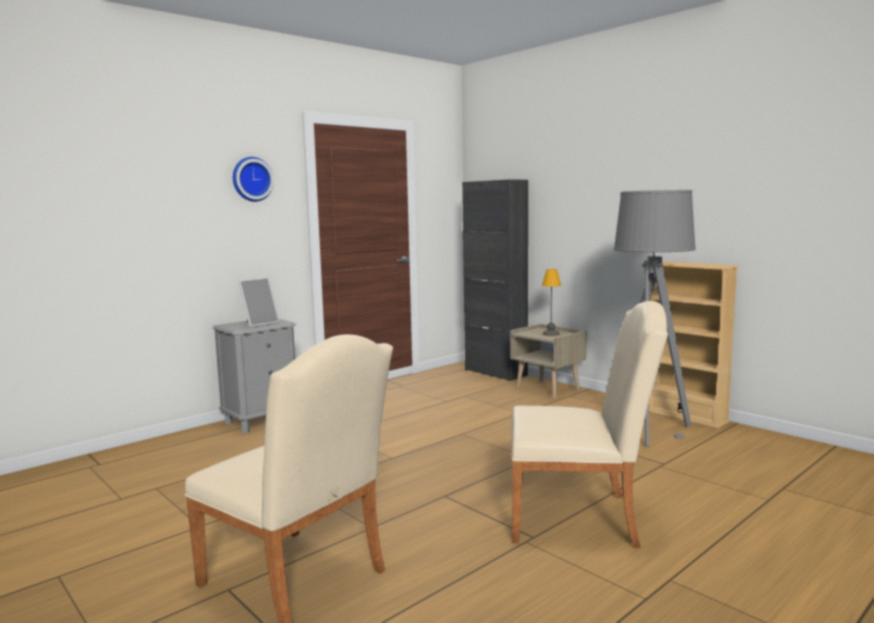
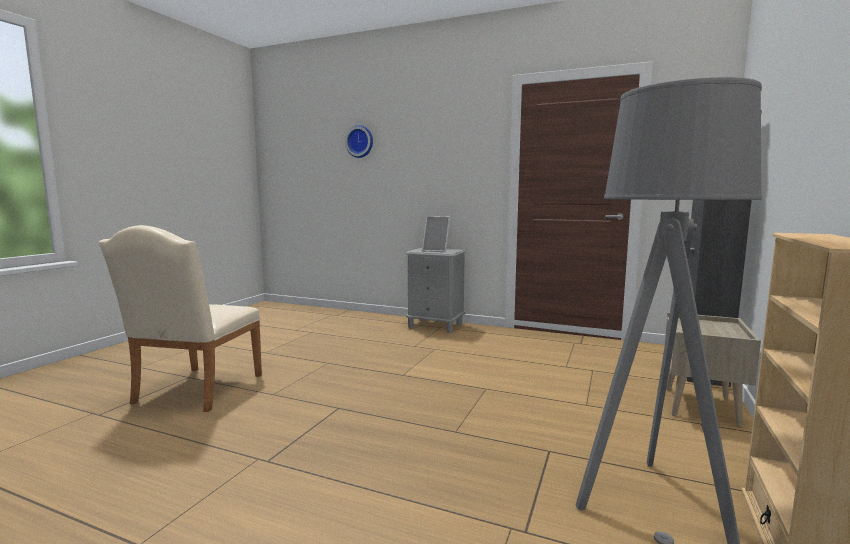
camera: 65 degrees right, 0 degrees up
(251, 179) = (461, 139): wall clock -> wall clock (360, 141)
(551, 334) = (709, 330): table lamp -> none
(582, 518) = (316, 482): beige chair -> none

